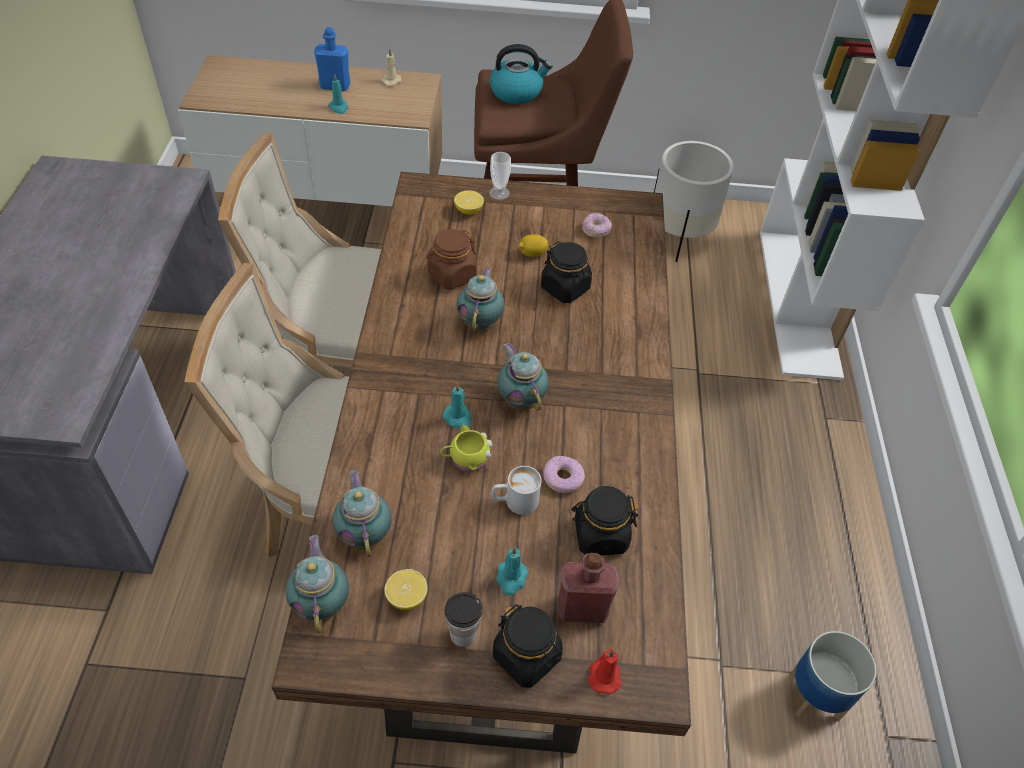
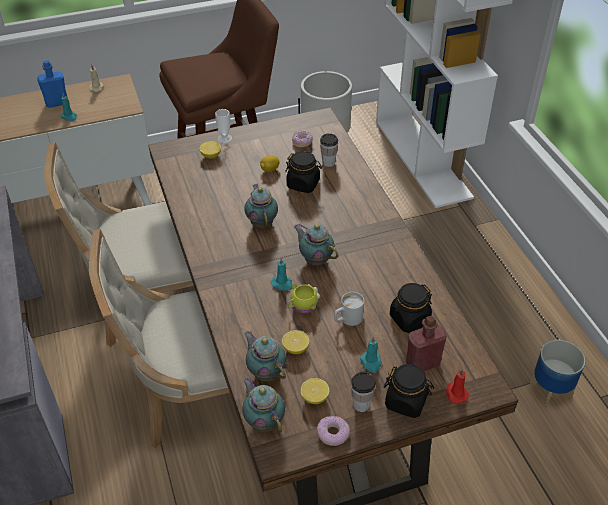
camera: 20 degrees left, 5 degrees down
(422, 516) = (295, 348): none -> lemon
(452, 275) = (225, 199): brown jar -> none
(517, 92) = (196, 70): kettle -> none
(562, 478) = (368, 296): donut -> donut (333, 434)
(616, 269) = (328, 162): none -> cup

